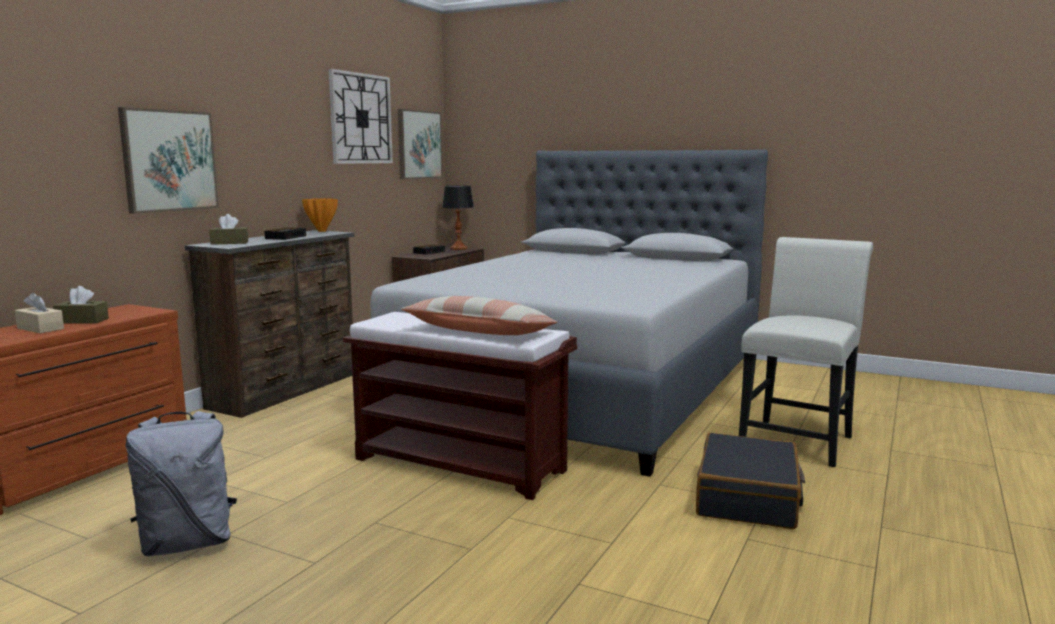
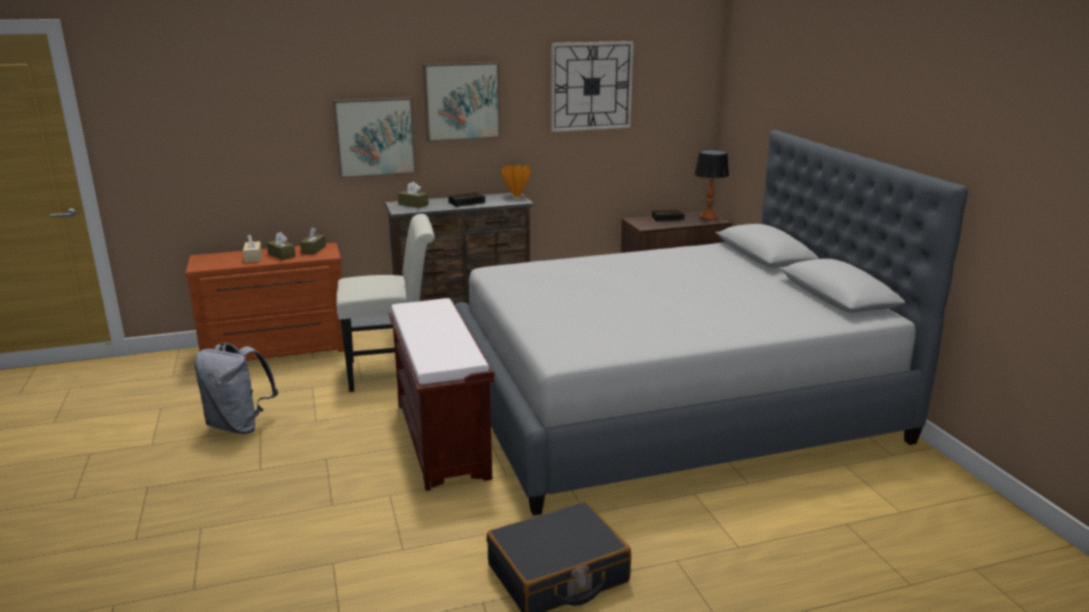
camera: 45 degrees right, 10 degrees up
(117, 311) = (313, 250): none -> brown tissue box
(419, 144) = (676, 106): picture -> picture (462, 101)
(479, 332) = (432, 343): pillow -> none
(798, 439) = (733, 551): white chair -> white chair (392, 372)

